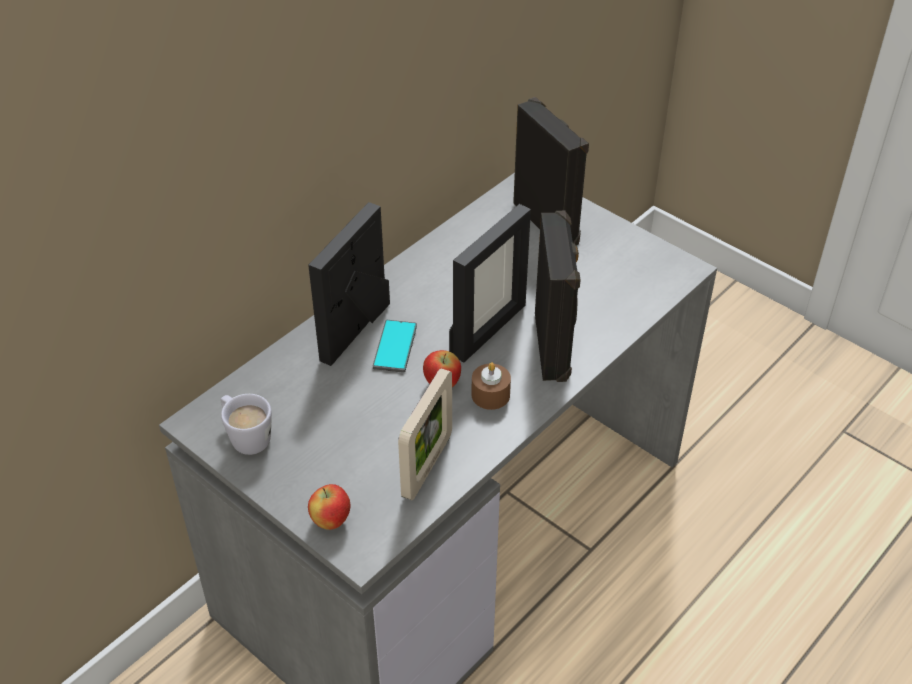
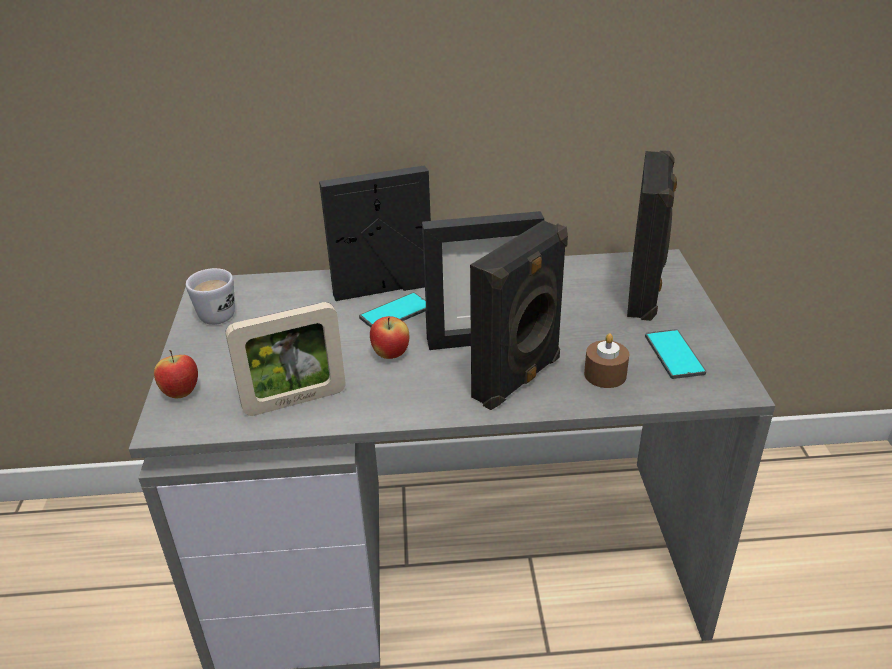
camera: 45 degrees right, 10 degrees down
(490, 395) = (415, 383): brown candle -> brown candle (605, 374)
(623, 264) = (674, 354): none -> phone

